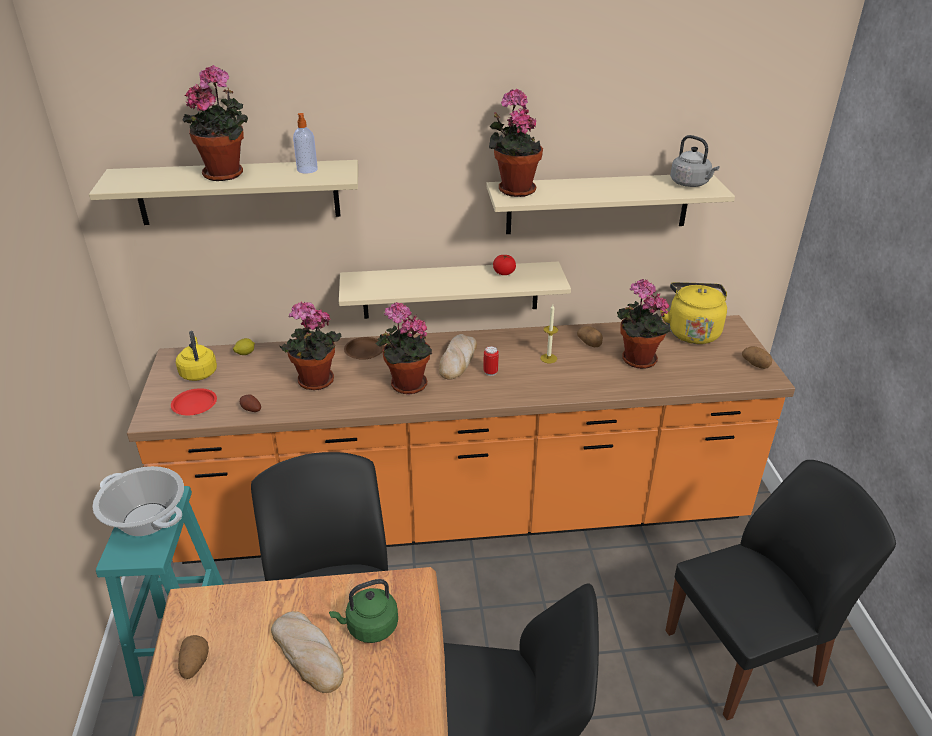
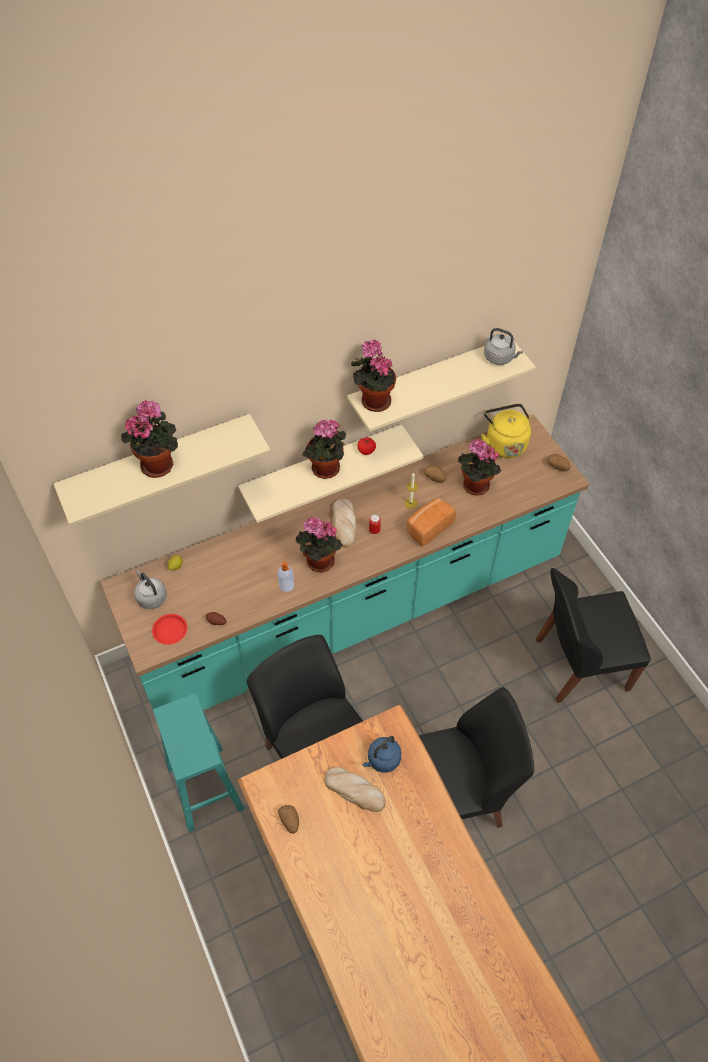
camera: 20 degrees left, 20 degrees up
(147, 519) = (184, 730): cooking pot -> none
(198, 372) = (151, 597): yellow kettle -> grey kettle
(307, 170) = (220, 441): soap dispenser -> soap dispenser (287, 586)
(314, 383) = (248, 581): potted plant -> potted plant (326, 471)
(364, 351) = (268, 535): brown plate -> none
(369, 627) = (382, 760): green kettle -> blue kettle
(465, 514) = (353, 612): orange counter -> turquoise counter
(559, 383) = (428, 527): none -> bread
(745, 656) = (578, 664): black chair -> black chair turned 150 degrees counterclockwise

